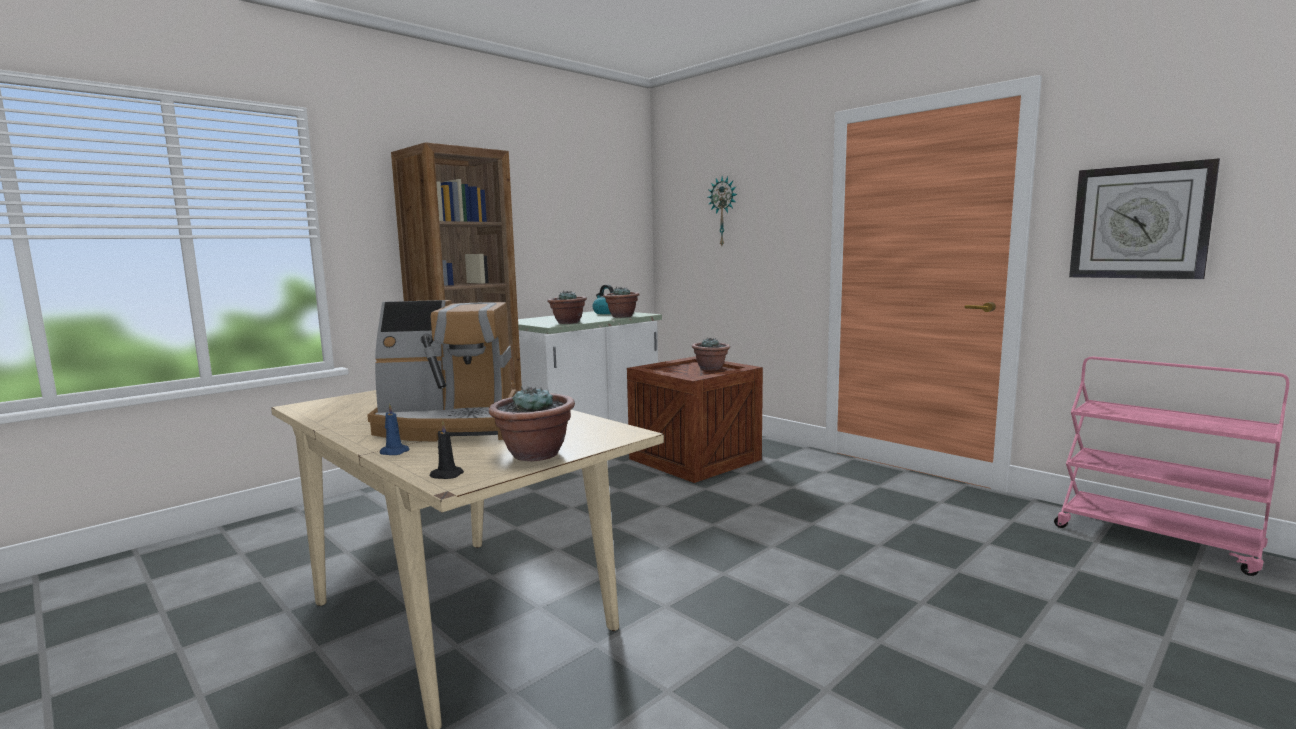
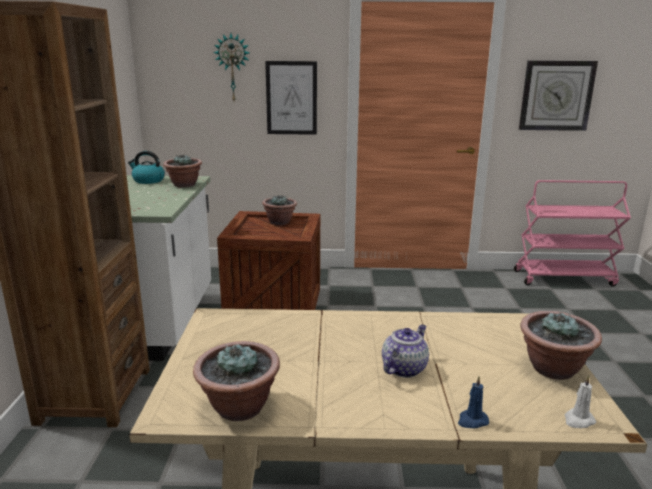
camera: 45 degrees left, 10 degrees up
(445, 475) = (578, 420): black candle -> white candle
(449, 424) = (404, 368): coffee machine -> teapot
(568, 322) = (163, 204): potted plant -> potted plant (239, 408)
(774, 240) = (291, 98): none -> picture

